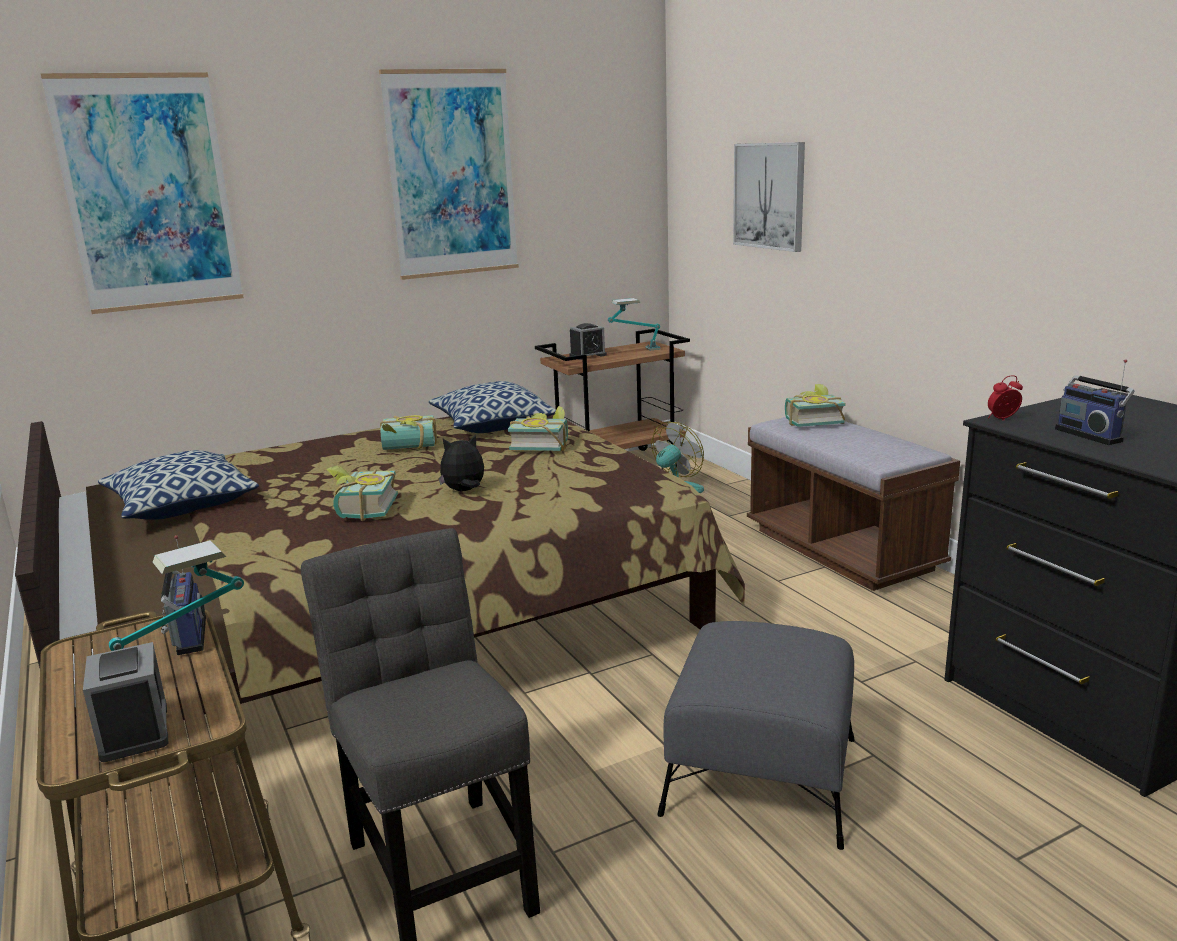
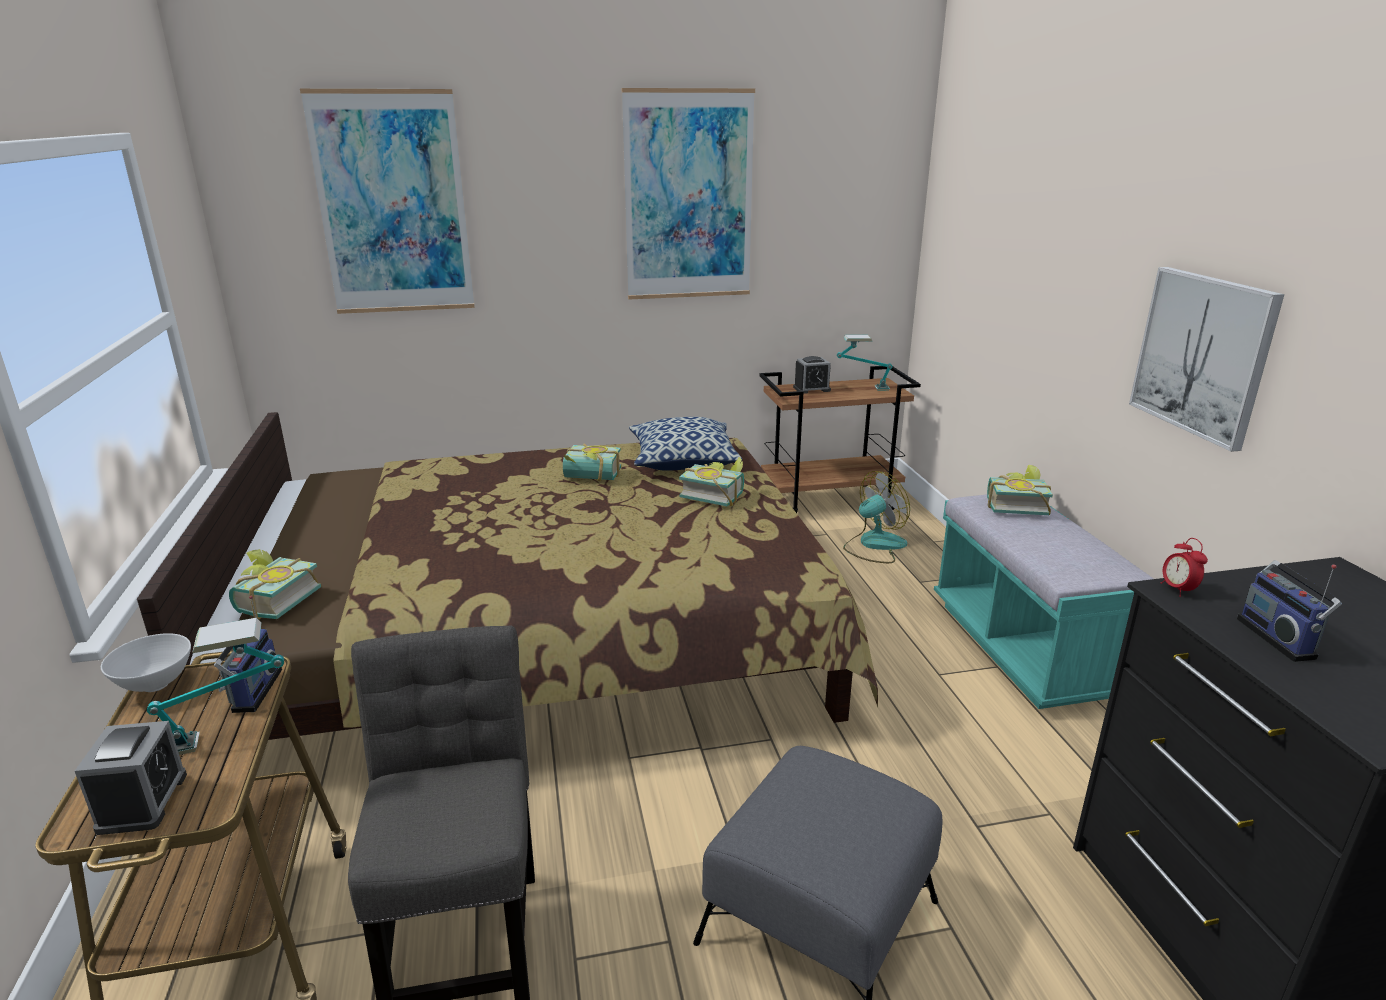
camera: 15 degrees right, 5 degrees up
(69, 651) = (154, 685): none -> white bowl
(181, 505) = (367, 512): pillow -> none
(360, 509) = (507, 548): book -> book (272, 601)
(464, 491) = (612, 542): plush toy -> none
(769, 196) = (1016, 247): picture -> picture (1203, 355)
(841, 549) = (1025, 648): brown bench -> turquoise bench
(1002, 419) = (1177, 589): alarm clock -> alarm clock turned 105 degrees counterclockwise

